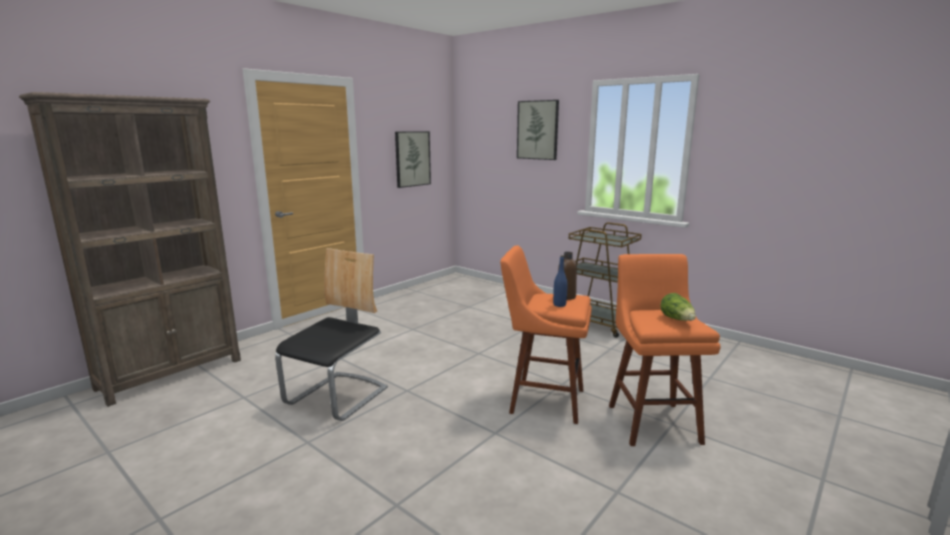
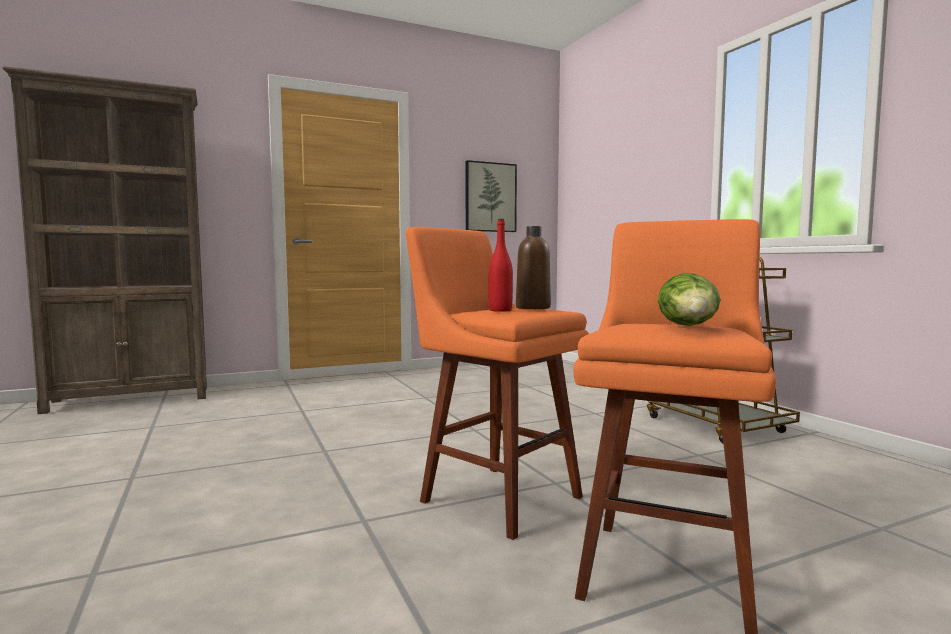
camera: 25 degrees right, 10 degrees down
(338, 397) = (239, 443): chair -> none
(538, 130) = (648, 141): picture -> none
(559, 305) = (500, 310): blue bottle -> red bottle

